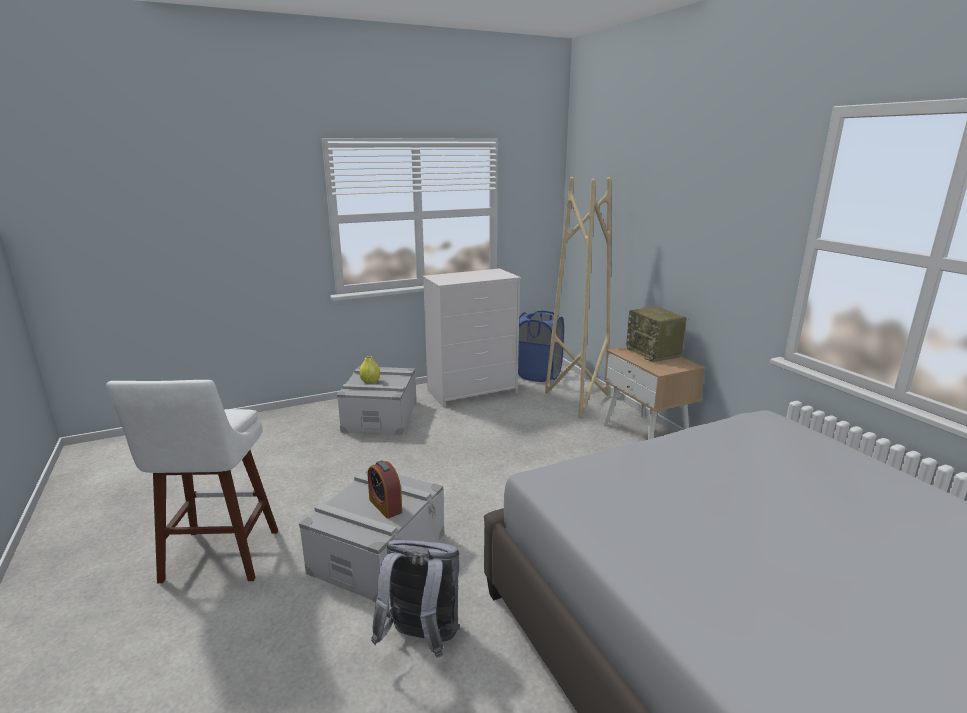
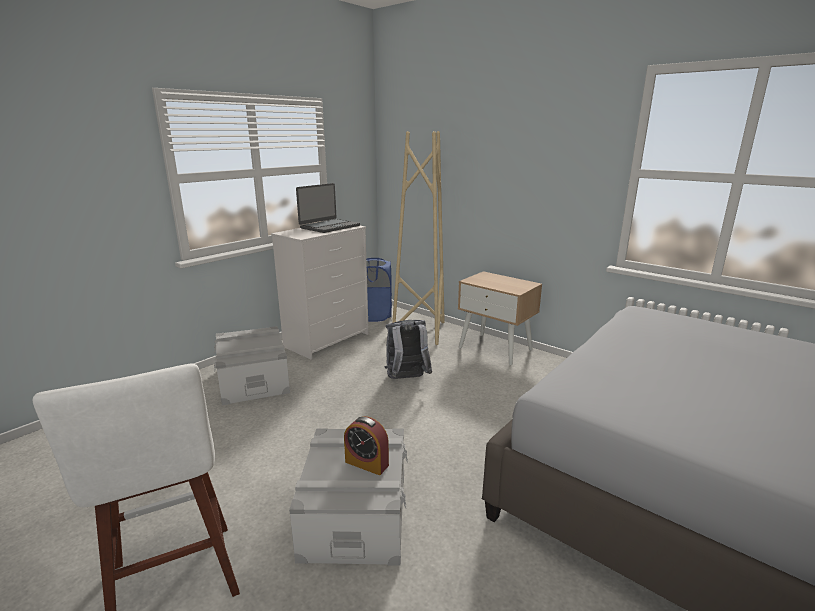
camera: 25 degrees left, 0 degrees up
(370, 381) = (241, 346): yellow vase -> none
(421, 639) = (463, 584): grey backpack -> grey backpack (407, 379)
(484, 274) = (329, 227): none -> laptop
(654, 353) = (496, 278): radio -> none

